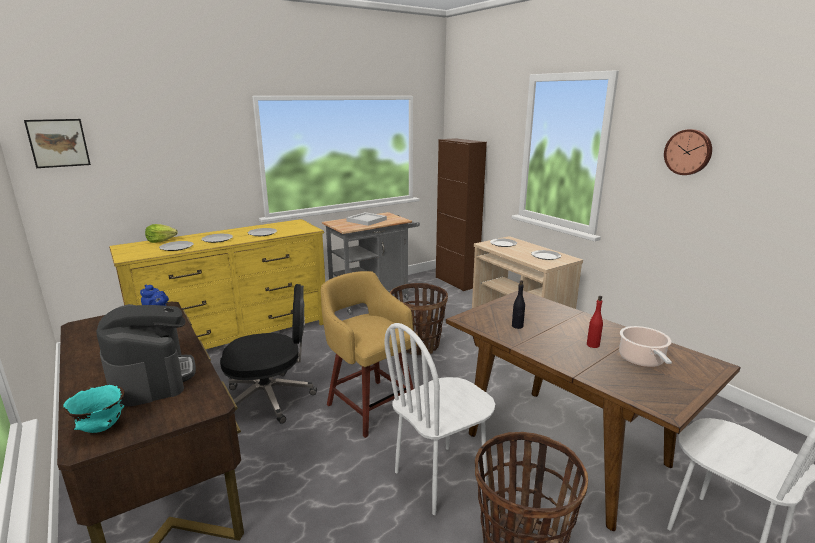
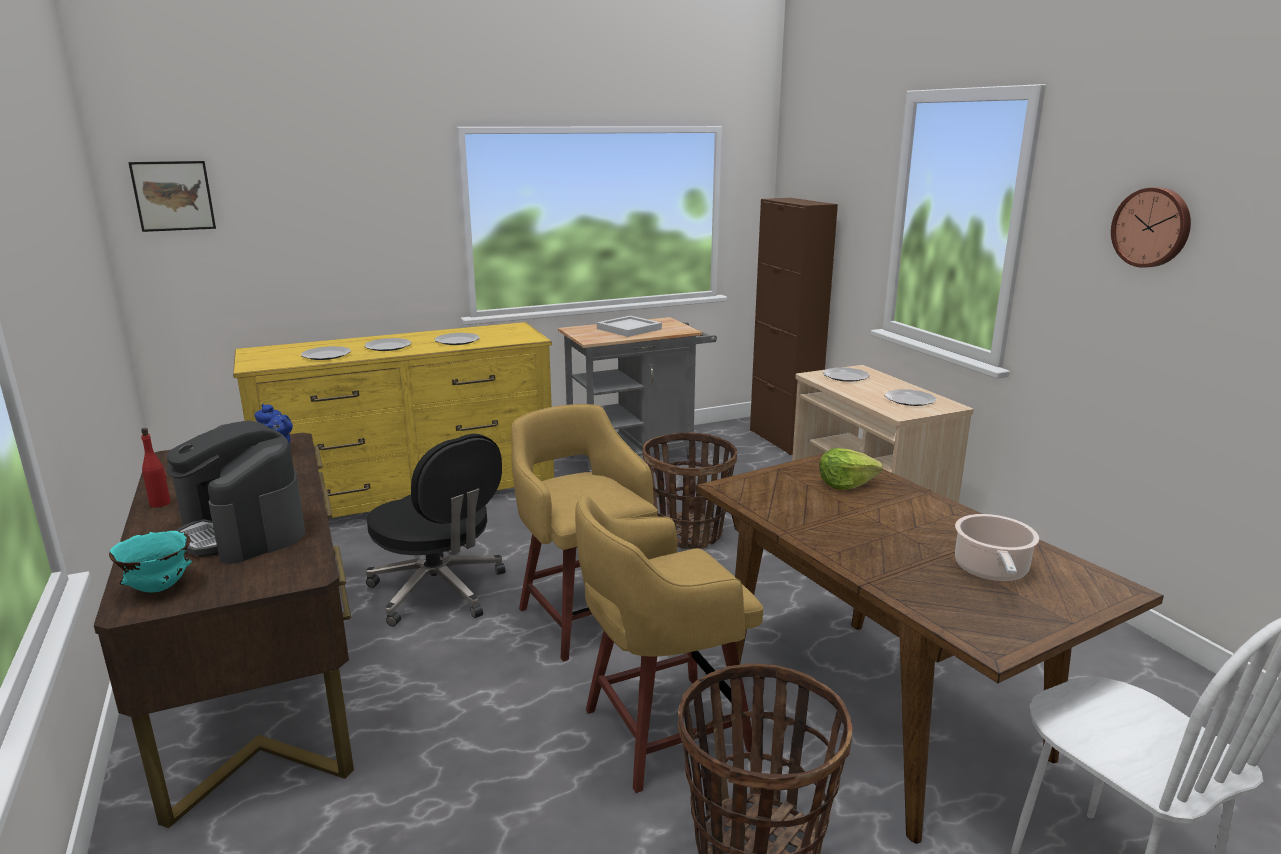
camera: 10 degrees right, 0 degrees up
(152, 377) = (243, 531): coffee machine -> coffee machine turned 150 degrees clockwise
(161, 241) = (308, 345): lettuce -> lettuce (845, 484)
(271, 398) = (439, 591): black office chair -> black office chair turned 45 degrees clockwise
(440, 477) = (661, 731): white chair -> yellow stool
(517, 326) = (806, 504): black bottle -> none
(593, 345) = (919, 541): red bottle -> red bottle (160, 503)

